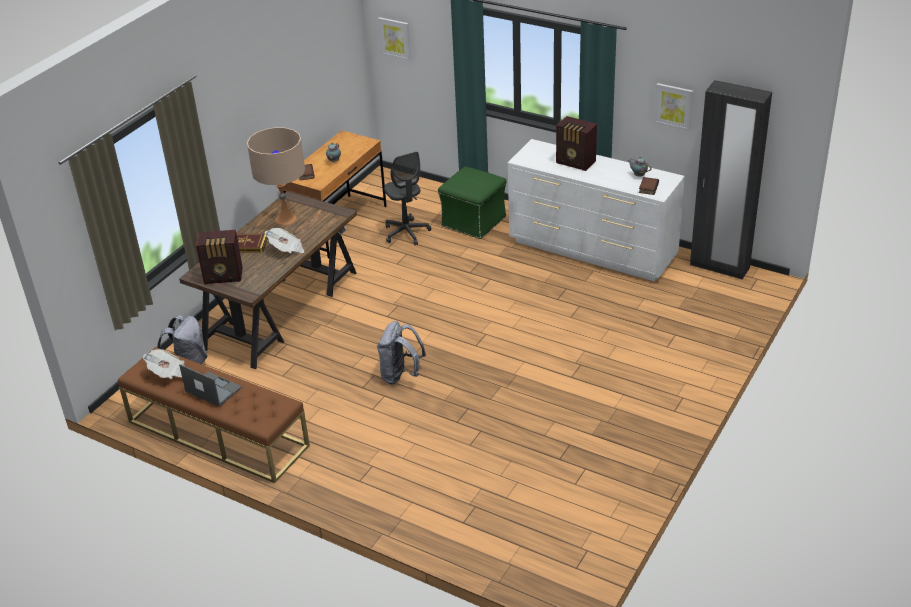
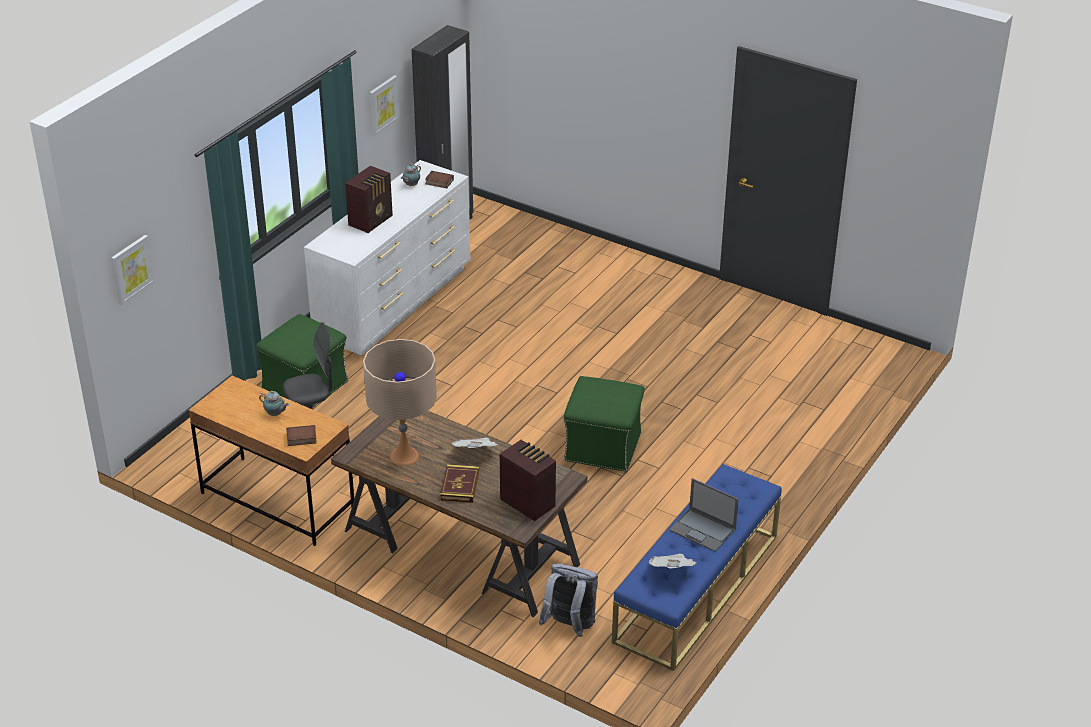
camera: 90 degrees left, 0 degrees up
(213, 389) = (703, 530): laptop -> laptop turned 90 degrees counterclockwise
(217, 434) = (696, 588): brown bench -> blue bench
(224, 276) = (527, 502): radio -> radio turned 45 degrees counterclockwise
(401, 375) = (603, 447): grey backpack -> green ottoman

